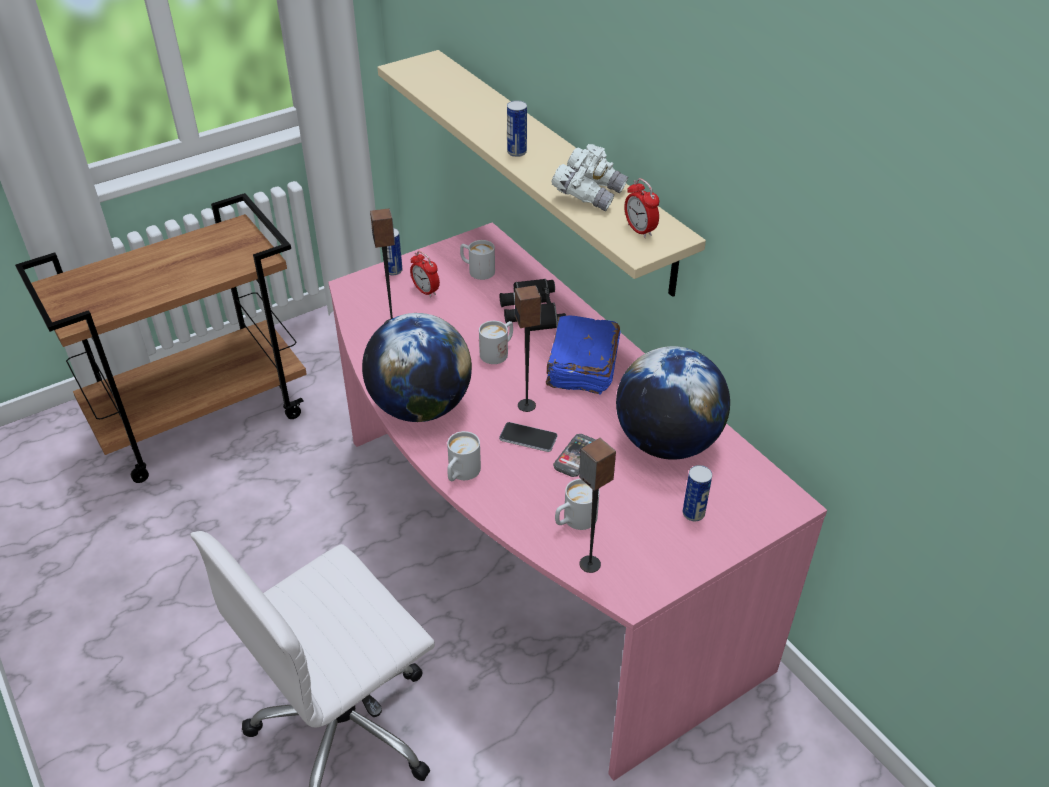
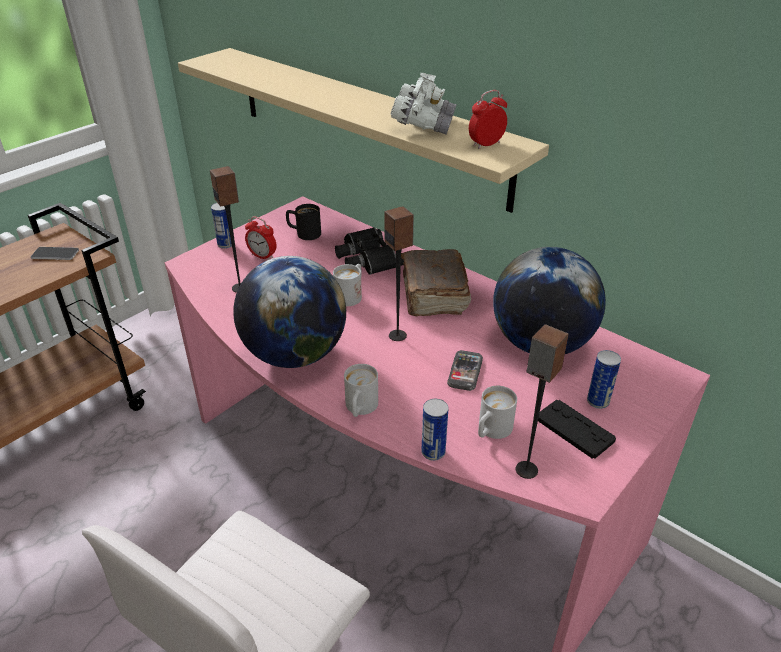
camera: 15 degrees left, 5 degrees down
(477, 270) = (304, 233): white mug -> black mug
(517, 152) = (339, 104): can -> can (433, 452)
(528, 438) = (412, 363): phone -> phone (55, 254)
(581, 367) = (433, 295): blue book -> brown book
(639, 230) = (486, 144): alarm clock -> alarm clock turned 105 degrees clockwise
(655, 536) = (574, 429): none -> black game controller

